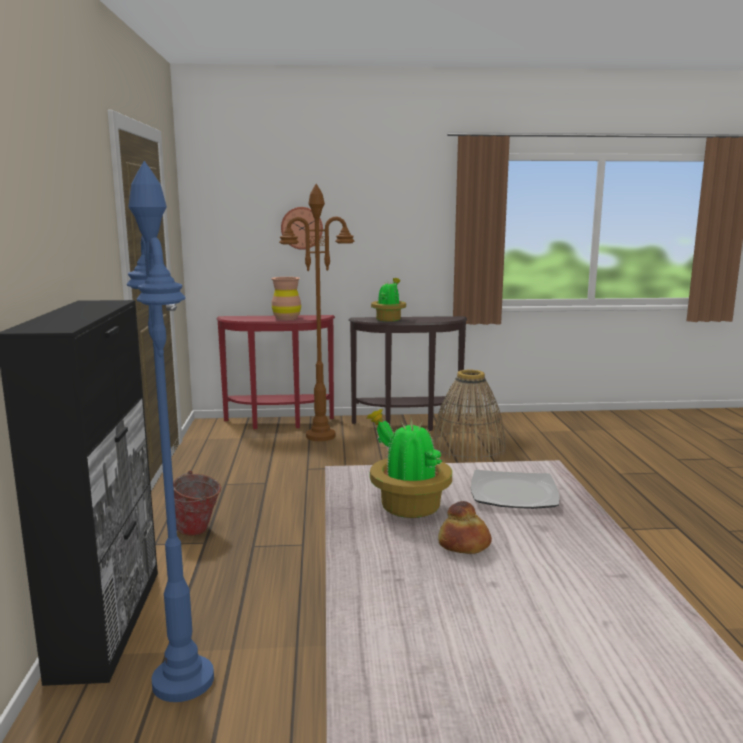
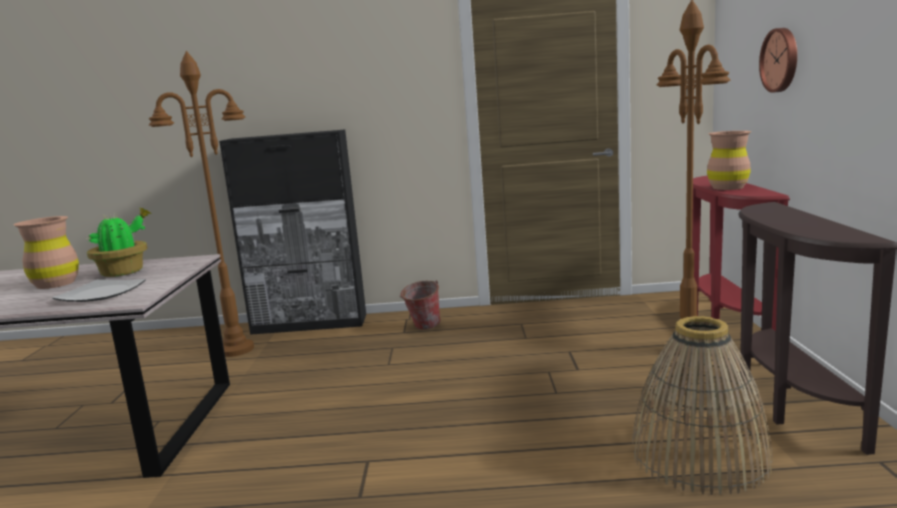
camera: 95 degrees right, 0 degrees up
(182, 680) = (236, 349): blue floor lamp -> brown floor lamp
(389, 320) = (772, 214): potted plant -> none
(463, 544) = (56, 284): bread -> brown vase

